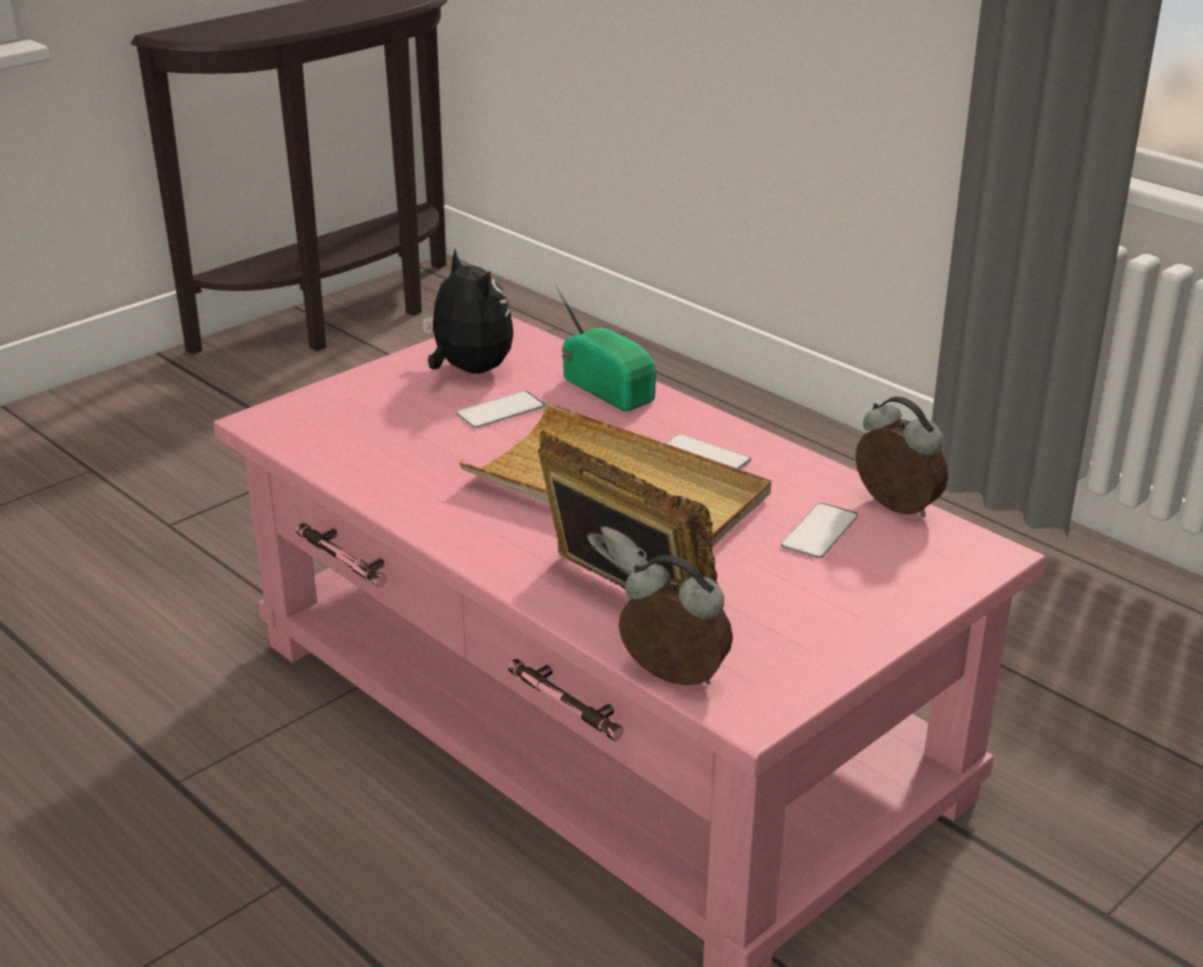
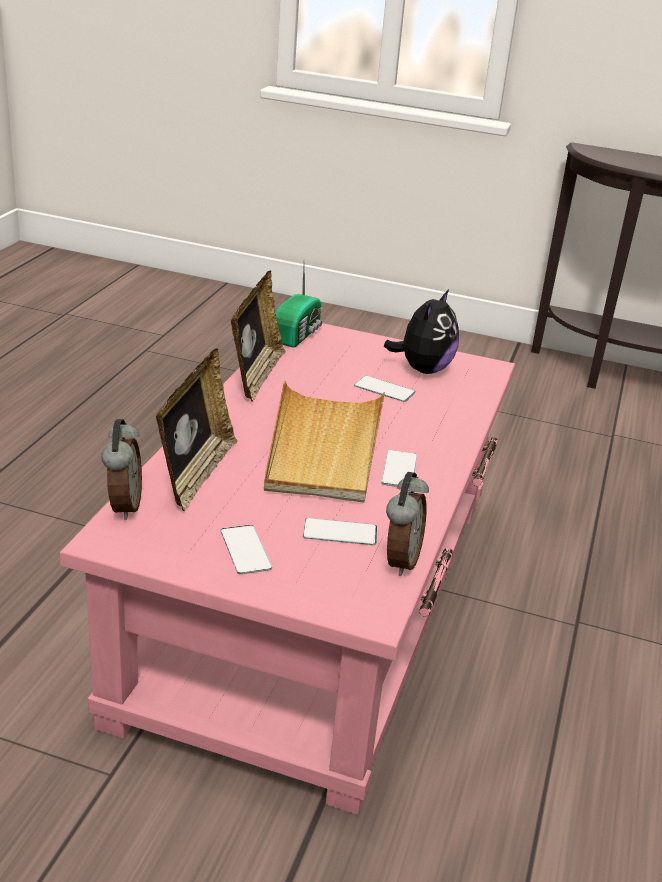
camera: 60 degrees right, 0 degrees up
(384, 493) = (255, 376): none -> picture frame
(608, 388) = (452, 418): radio -> radio (298, 334)
(825, 605) = (245, 550): none -> phone

